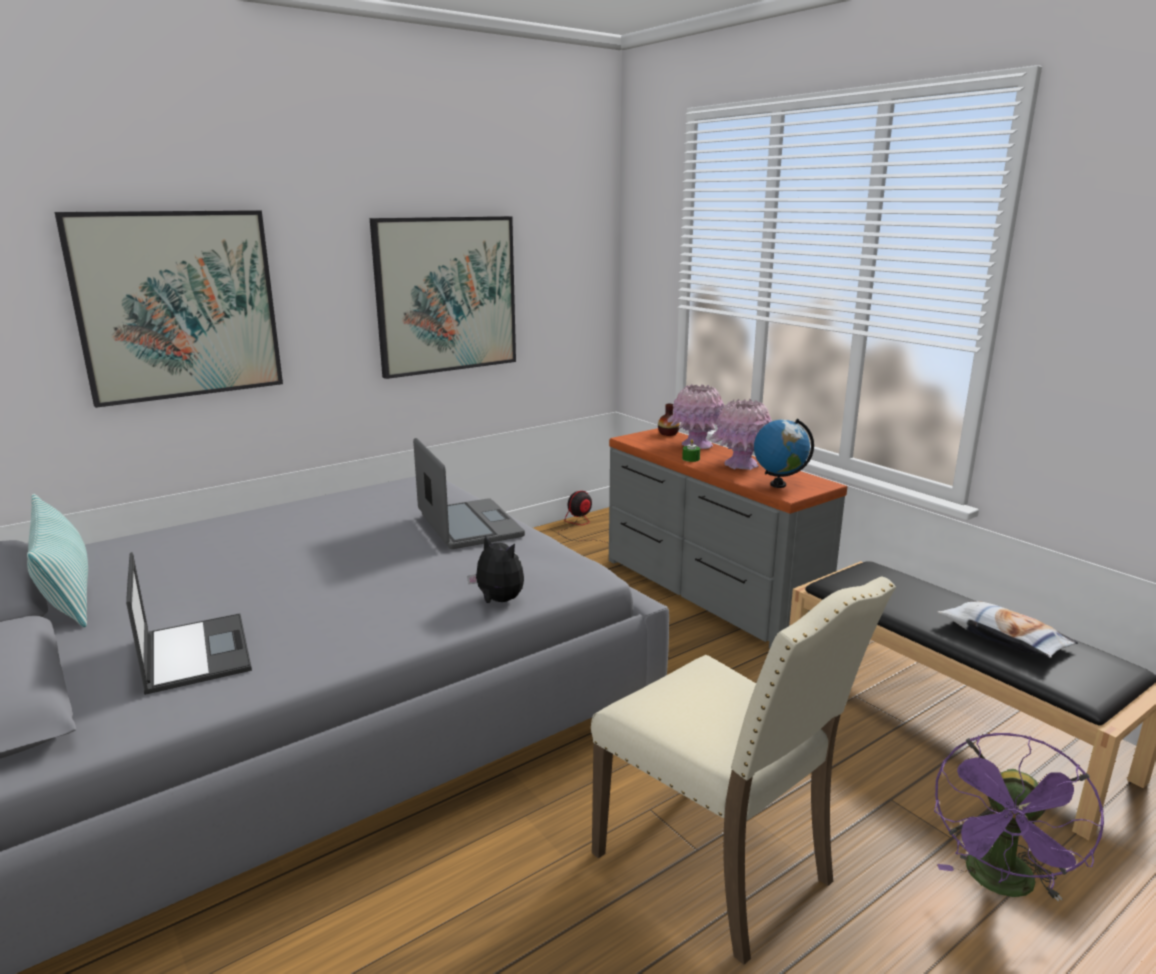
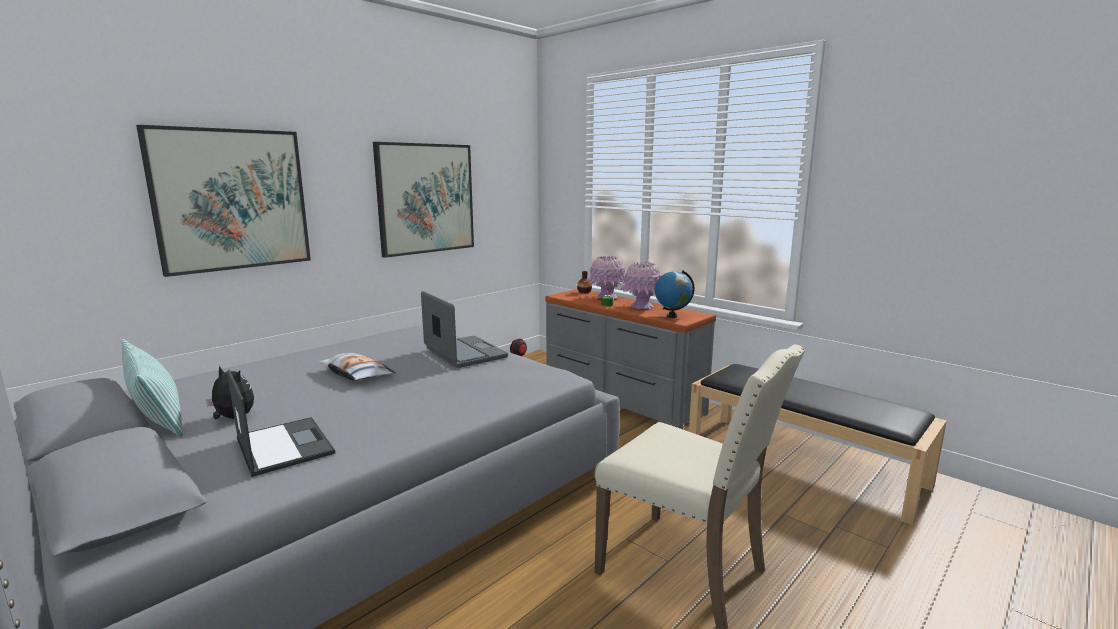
camera: 10 degrees left, 5 degrees down
(498, 601) = (506, 396): plush toy -> plush toy (233, 418)
(1001, 885) = (871, 558): purple fan -> none
(1003, 637) = (837, 399): pillow -> pillow (356, 374)

